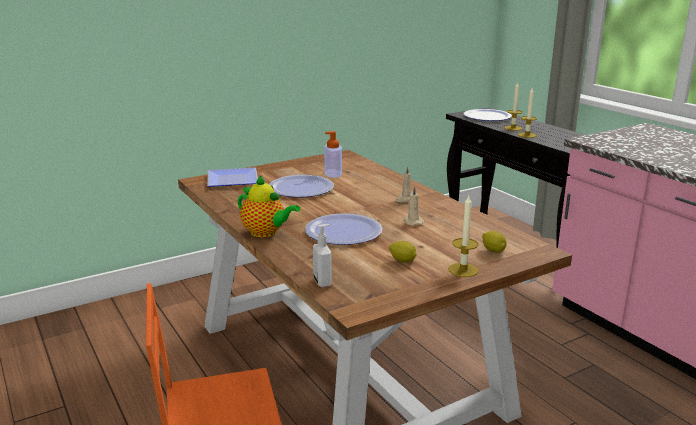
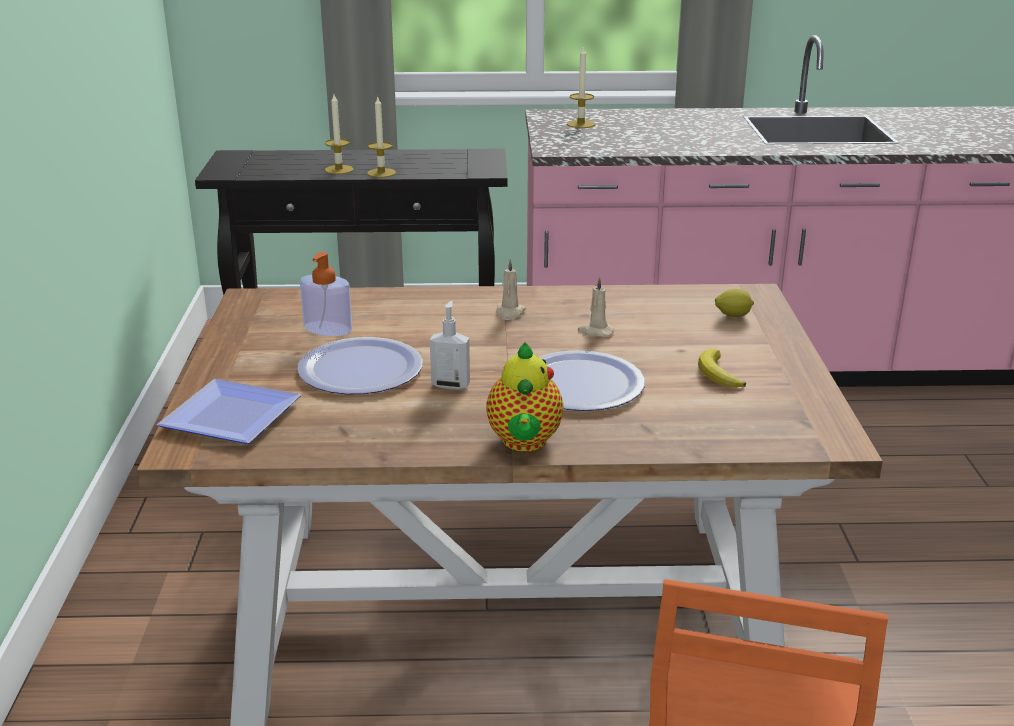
camera: 60 degrees left, 5 degrees up
(266, 233) = (524, 442): teapot -> teapot turned 120 degrees clockwise
(323, 282) = (742, 442): soap dispenser -> soap dispenser (451, 385)
(402, 261) = (717, 374): lemon -> banana
(463, 270) = (773, 348): candle -> candle (581, 124)
(487, 116) = (261, 165): plate -> none

